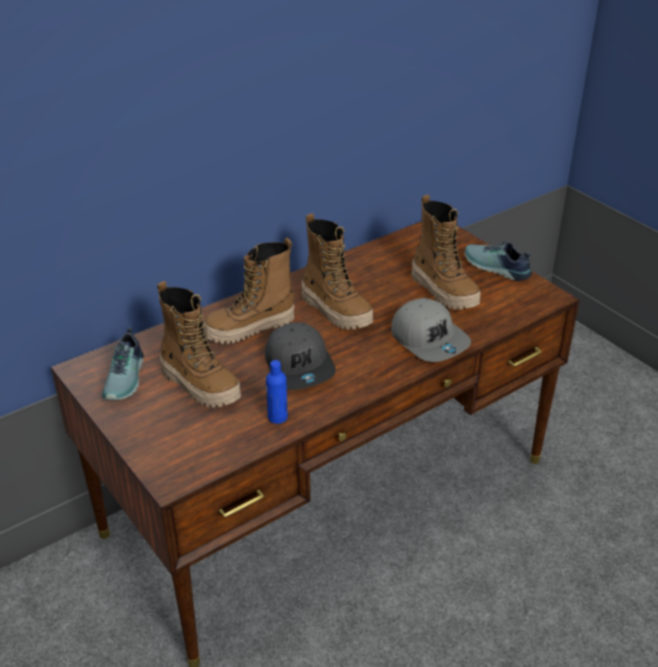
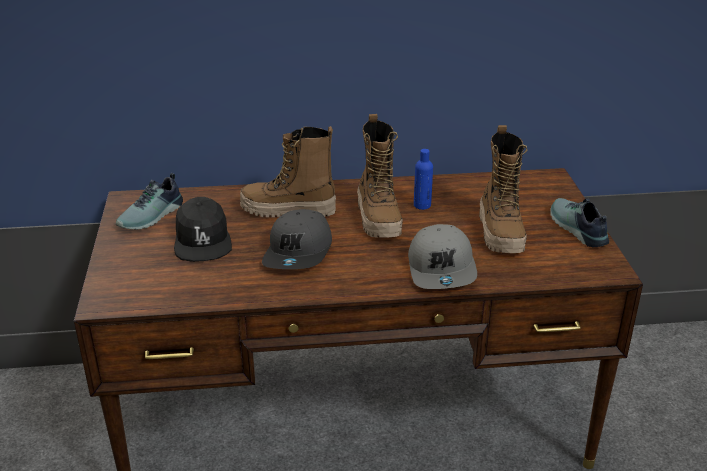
camera: 30 degrees right, 5 degrees down
(200, 385) = (202, 240): boot -> black cap
(277, 417) = (236, 286): blue bottle -> blue bottle (422, 205)

